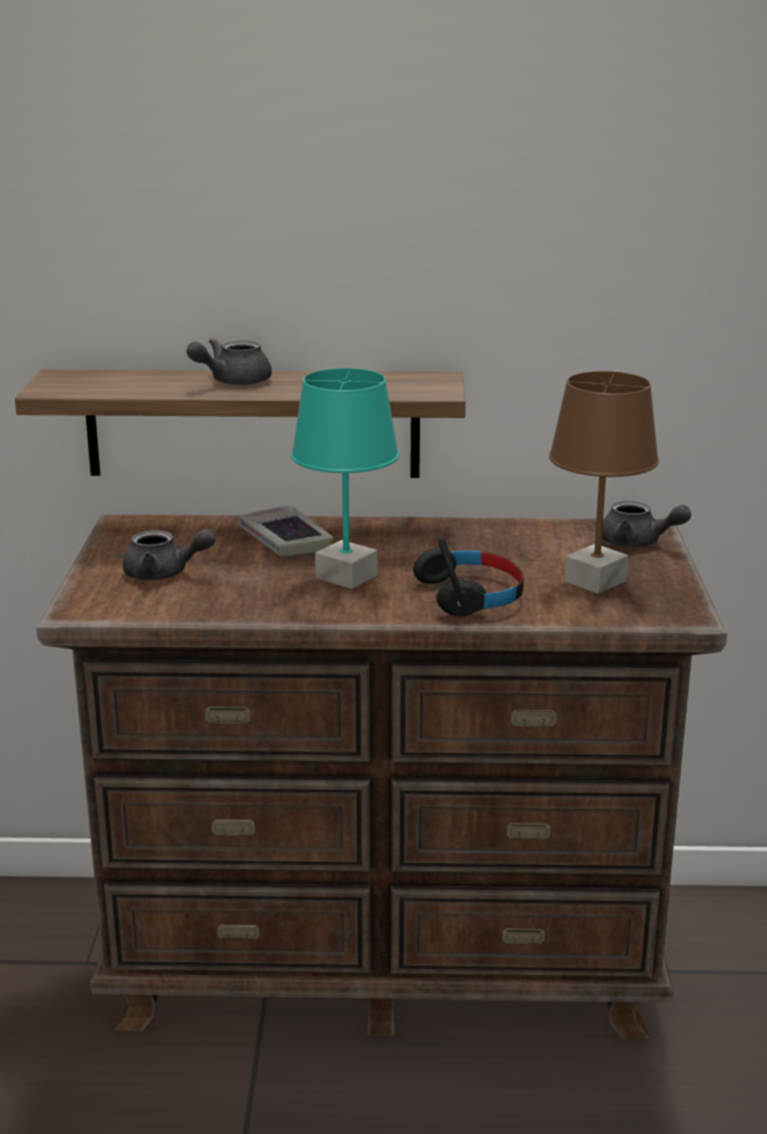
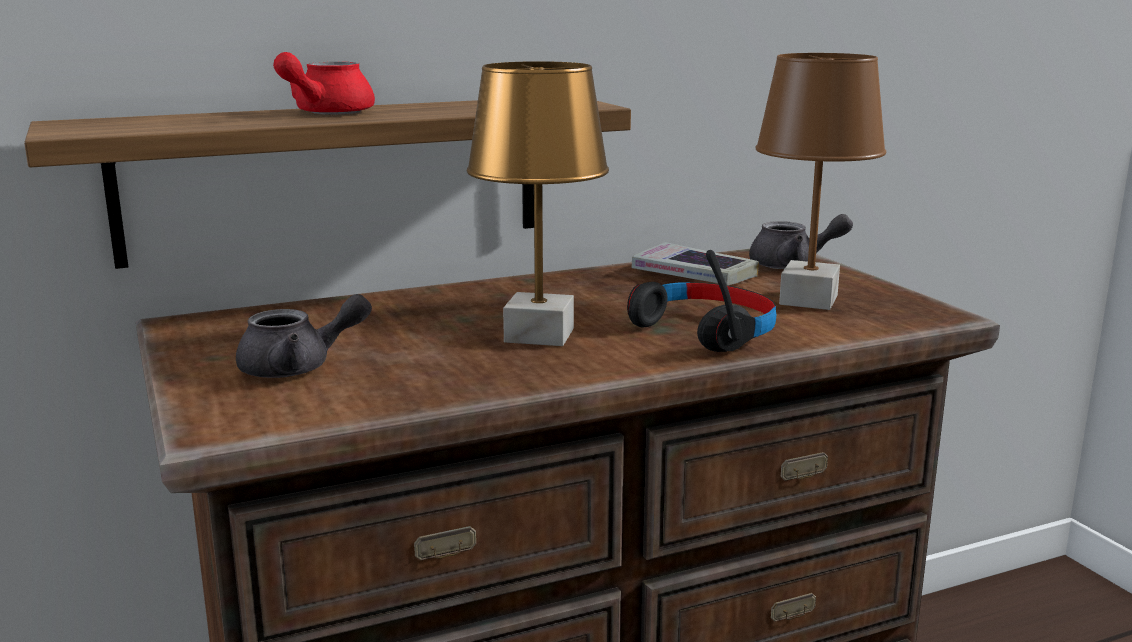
camera: 25 degrees left, 5 degrees down
(232, 381) = (325, 113): grey teapot -> red teapot
(285, 540) = (417, 312): book -> book (694, 275)
(347, 576) = (540, 335): turquoise table lamp -> brown table lamp

